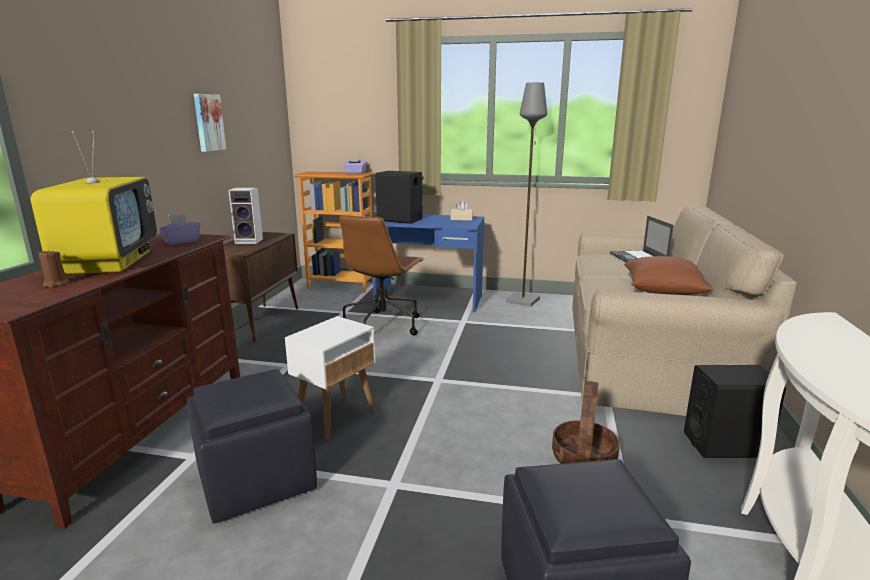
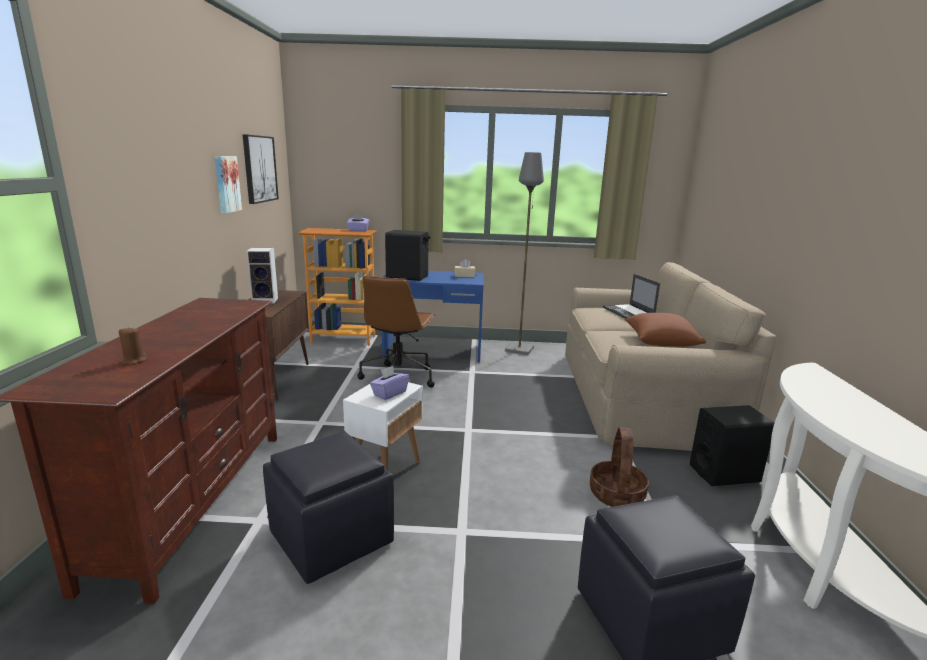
camera: 10 degrees left, 0 degrees up
(109, 262) = (170, 334): television -> none
(181, 241) = (227, 308): purple tissue box -> purple tissue box (389, 393)
(250, 109) = (259, 169): none -> picture

